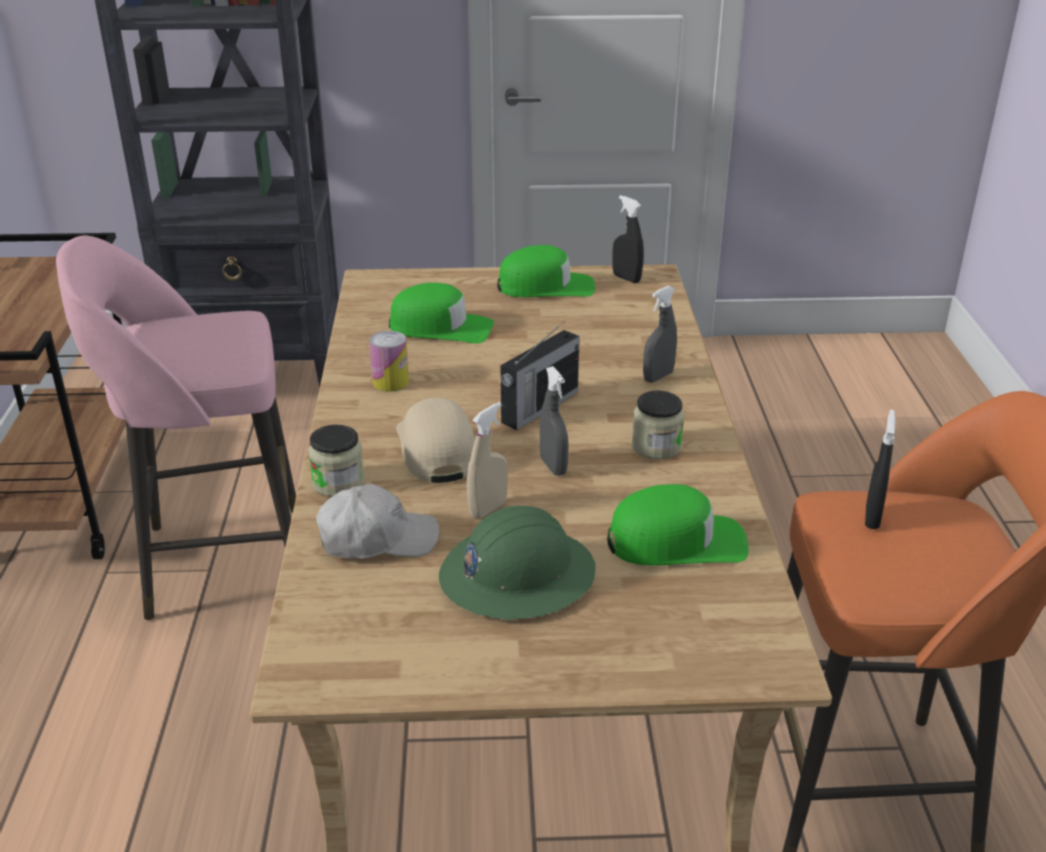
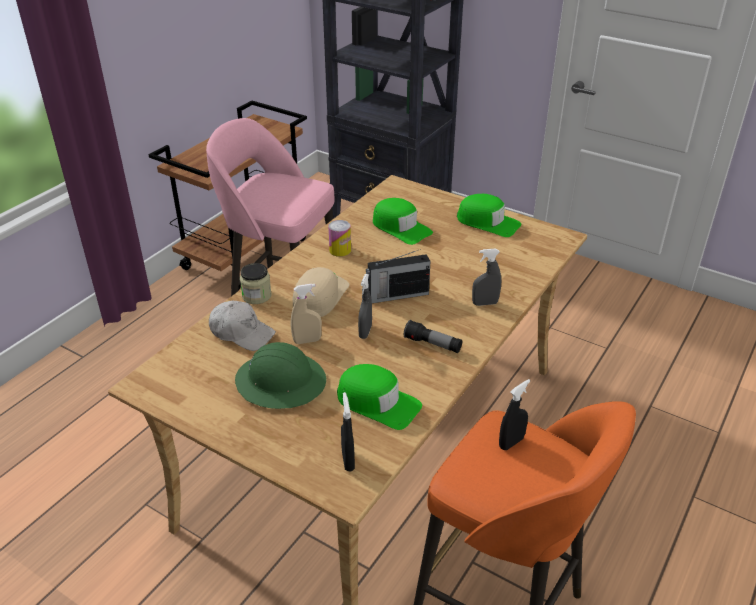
camera: 35 degrees right, 5 degrees up
(626, 278) = (543, 233): black spray bottle -> black spray bottle (348, 460)
(656, 446) = (432, 344): jar -> flashlight

